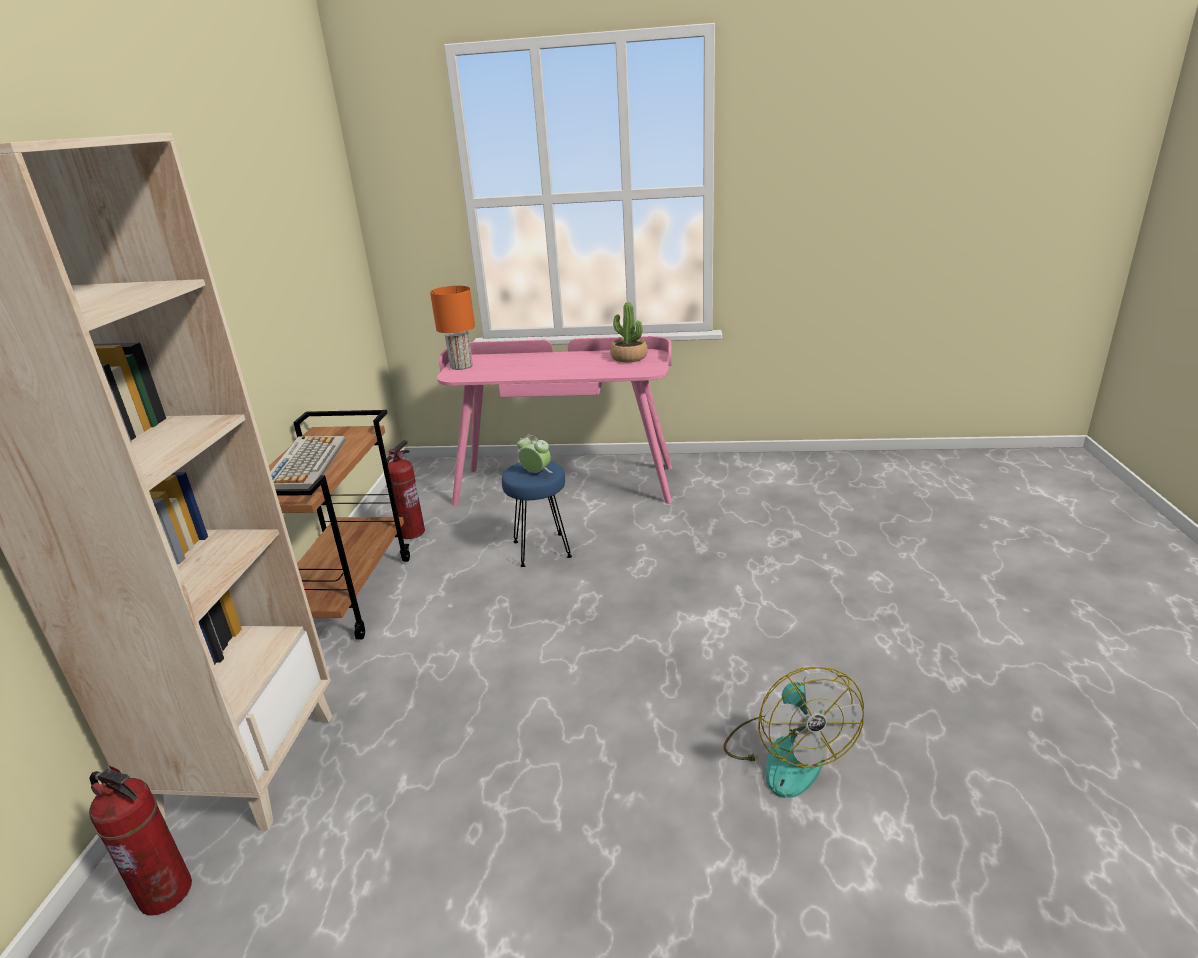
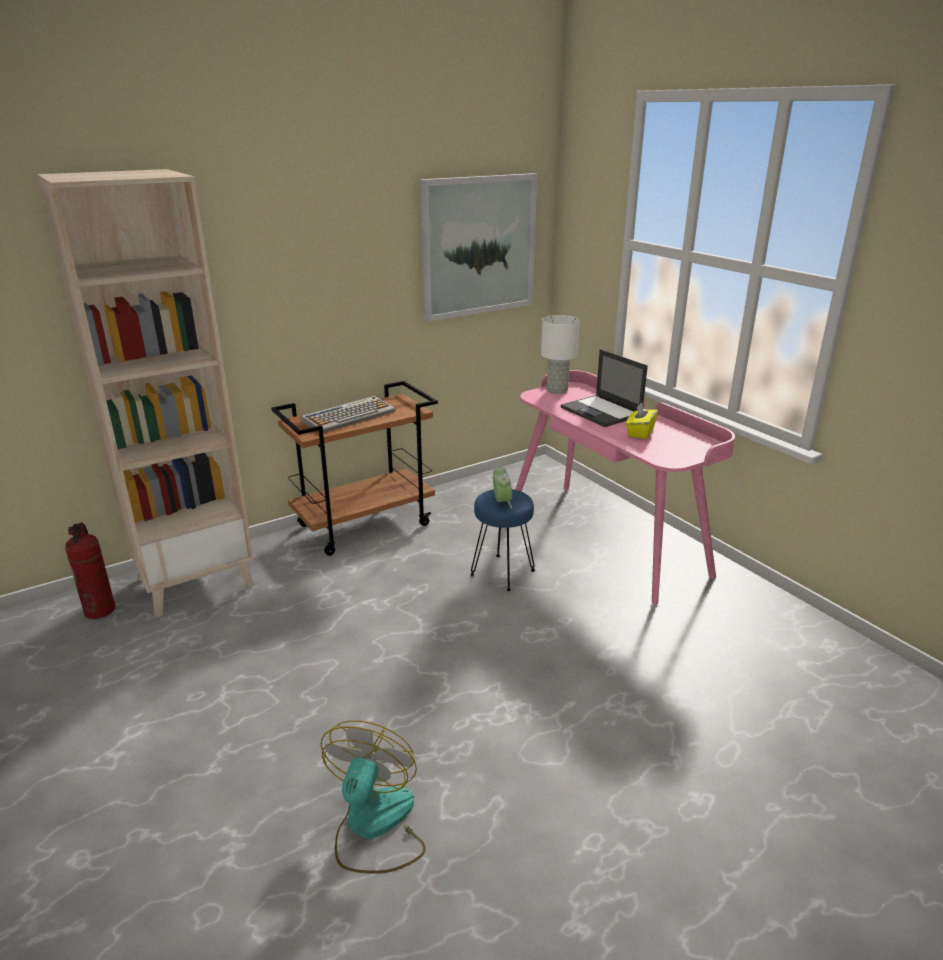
camera: 50 degrees right, 0 degrees up
(316, 234) = (478, 246): none -> picture
(411, 532) = (457, 508): fire extinguisher -> none
(460, 366) = (556, 390): orange table lamp -> white table lamp
(533, 364) = (602, 411): none -> laptop
(591, 365) = (640, 432): none -> yellow tissue box
(629, 358) = (683, 441): potted plant -> none
(786, 753) = (374, 826): fan -> fan turned 150 degrees clockwise

